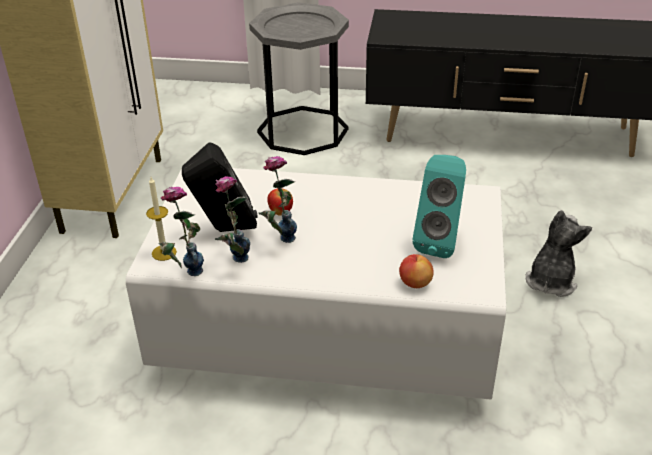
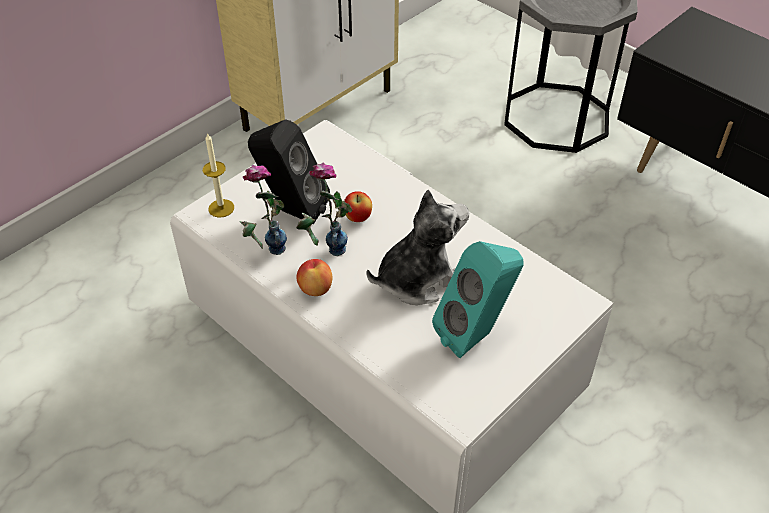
camera: 35 degrees right, 10 degrees up
(184, 275) = (215, 241): vase -> none
(415, 283) = (403, 366): apple -> apple (315, 288)
(550, 281) = (664, 433): plush toy -> plush toy (418, 279)

